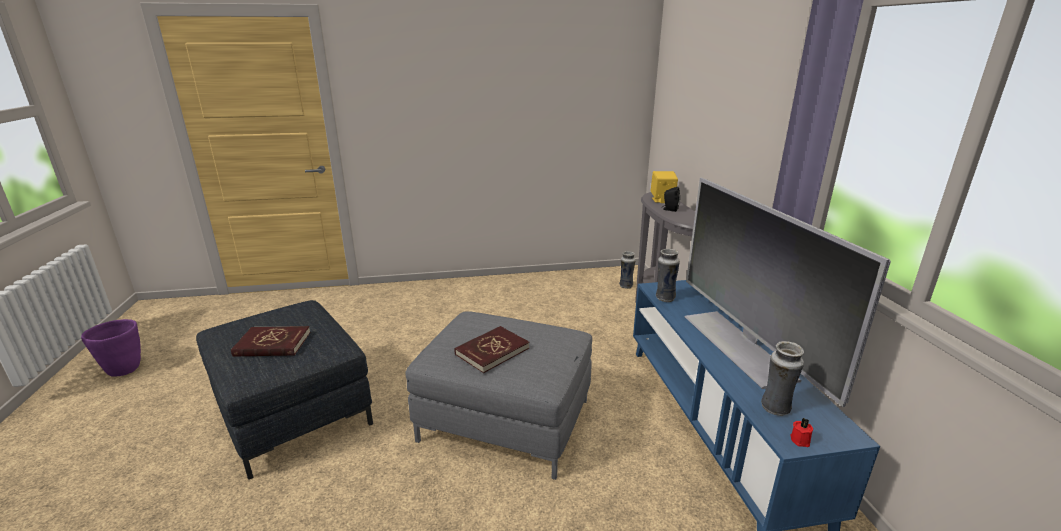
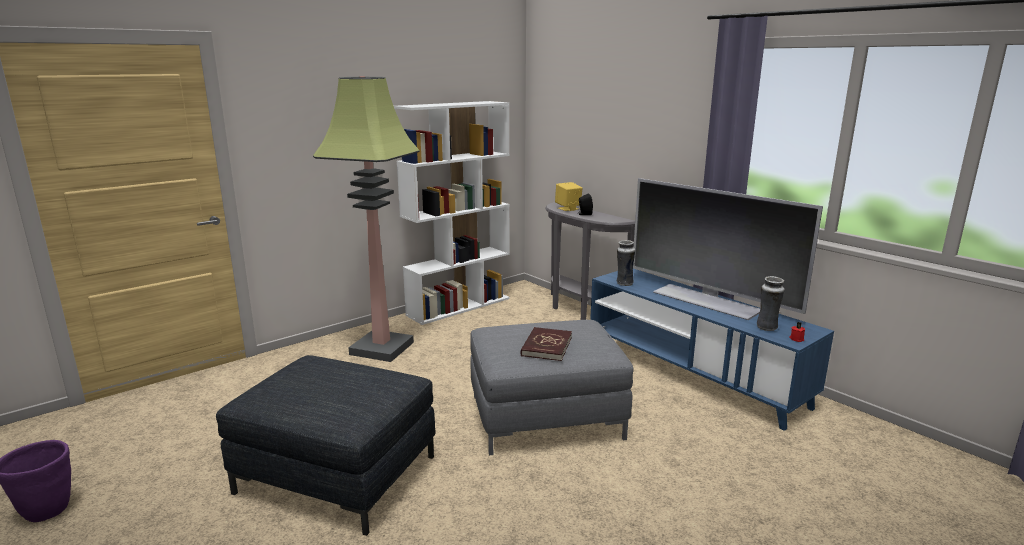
camera: 30 degrees left, 5 degrees down
(272, 344) = (337, 393): red book -> none
(447, 304) = (383, 348): none -> floor lamp
(550, 279) = (459, 306): none -> white bookcase
(626, 286) = (531, 298): vase -> none

